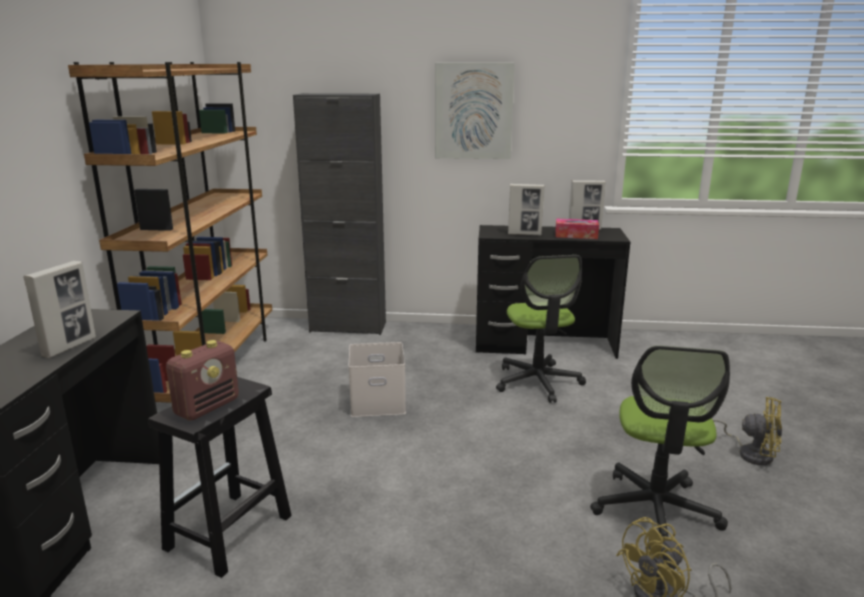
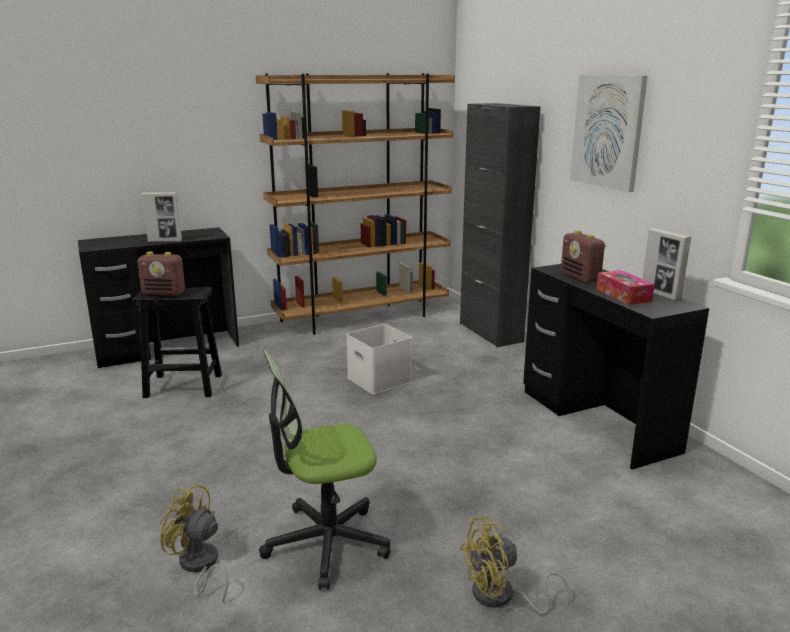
camera: 60 degrees right, 0 degrees up
(524, 234) = (580, 278): picture frame -> radio
(538, 382) = (505, 435): office chair -> none
(750, 453) = (501, 597): yellow fan -> yellow fan turned 75 degrees clockwise

